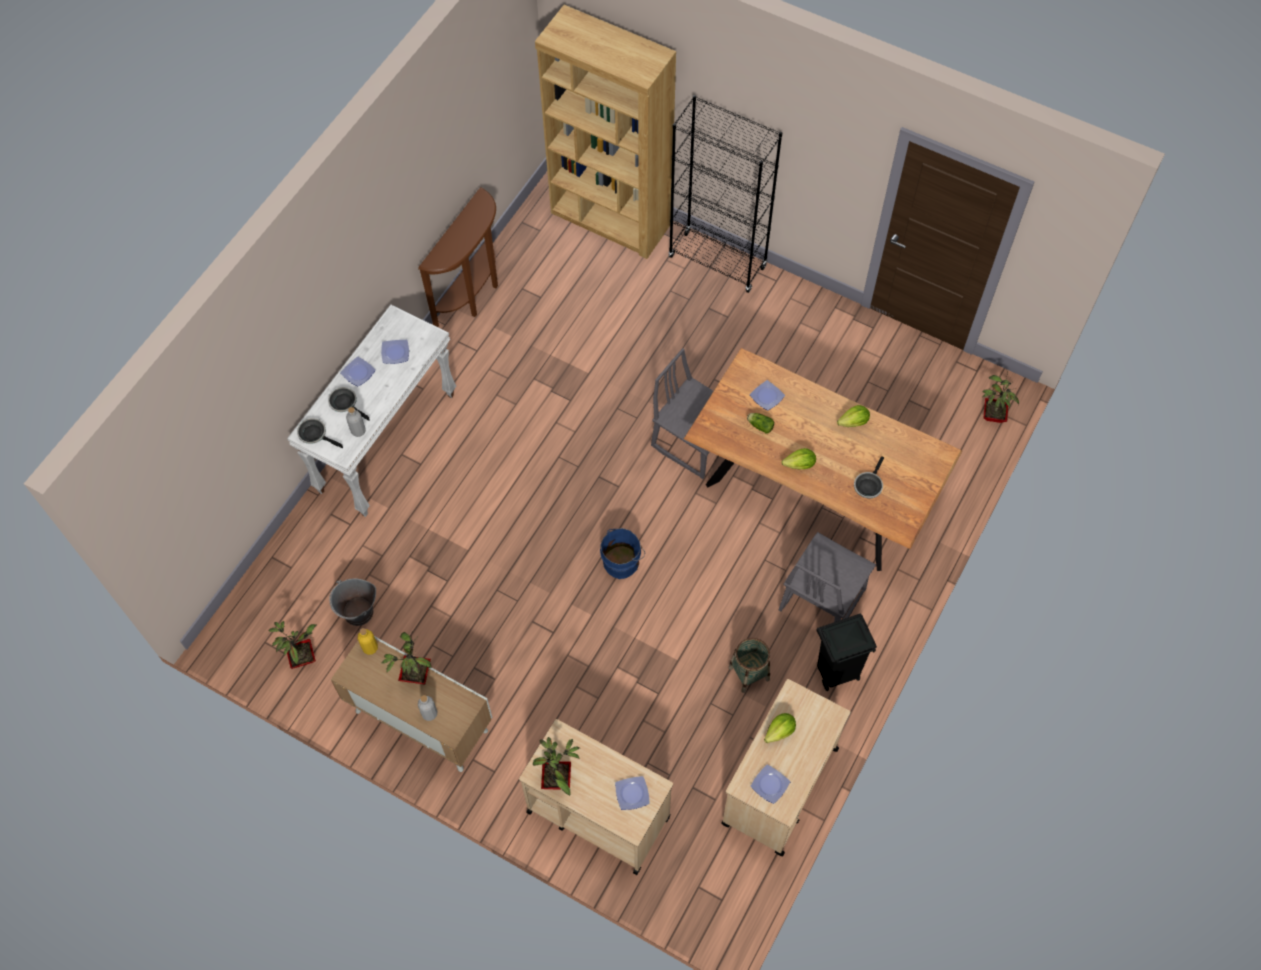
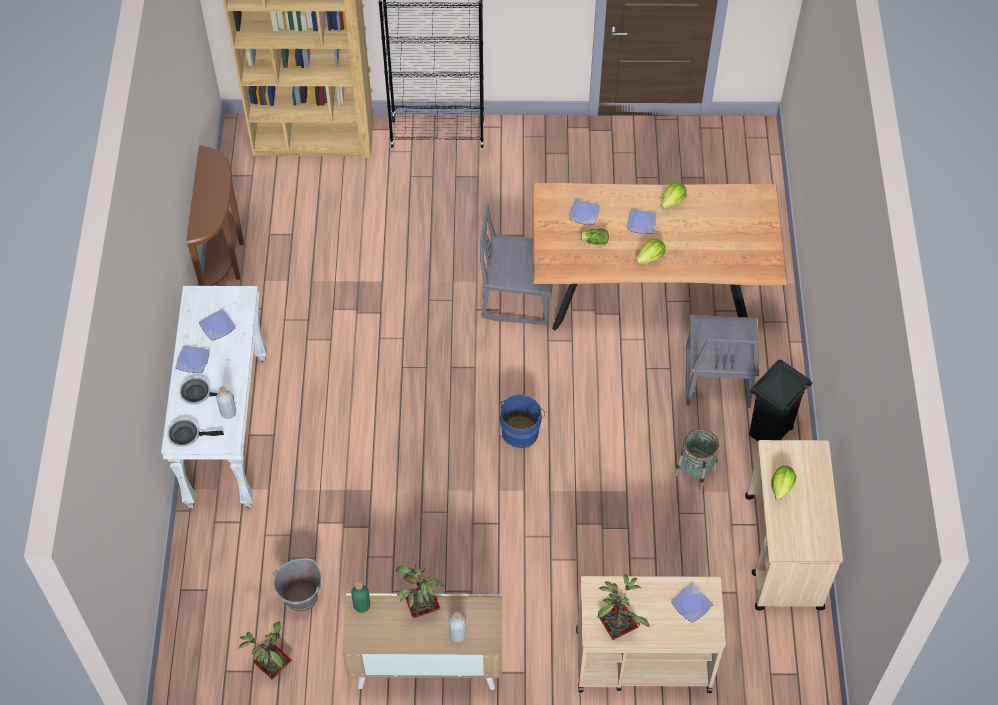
camera: 30 degrees left, 5 degrees down
(370, 648) = (362, 605): yellow bottle -> green bottle
(770, 784) = (802, 534): plate -> plate (641, 223)
(868, 485) = (719, 248): frying pan -> none
(992, 415) = (758, 159): potted plant -> none

